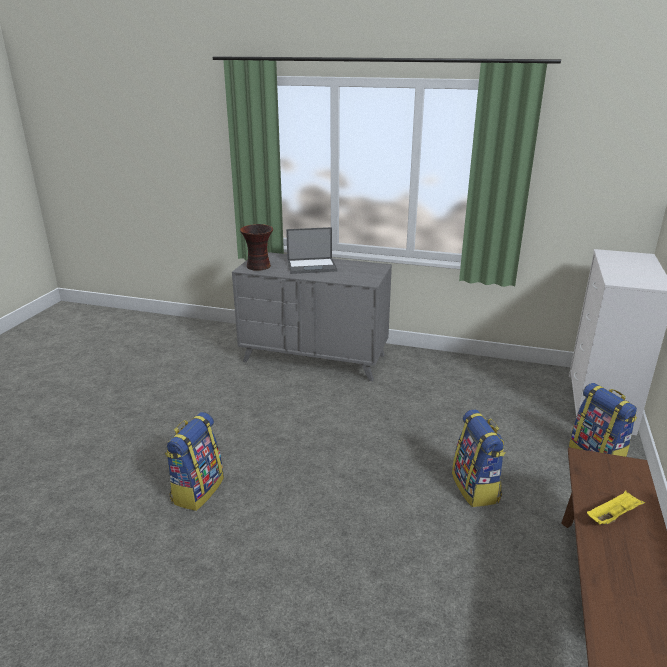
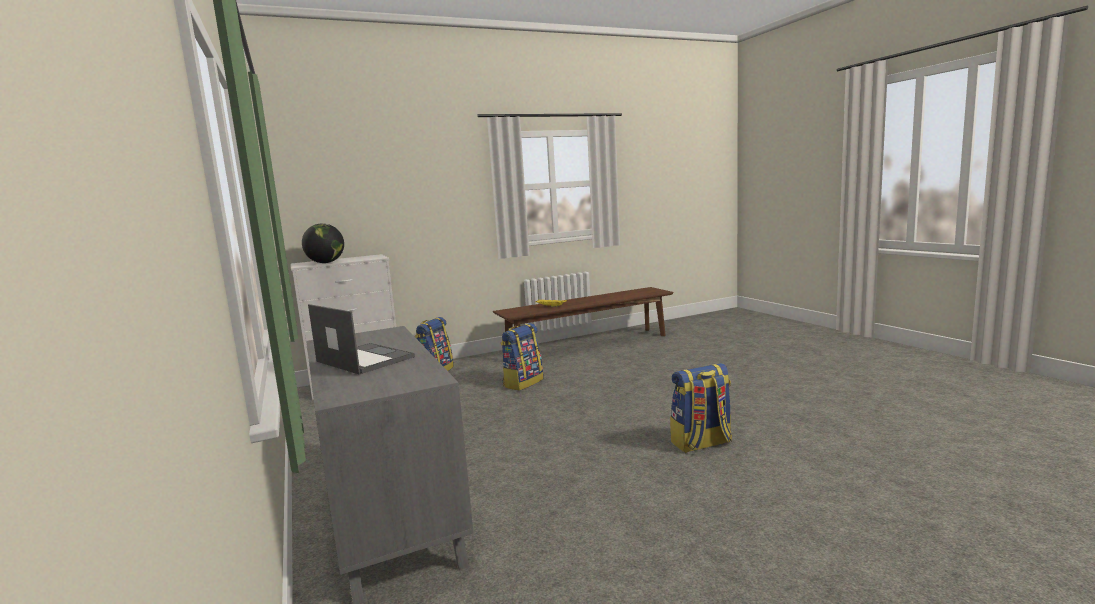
camera: 130 degrees left, 15 degrees down
(258, 267) = (410, 378): vase -> none
(612, 261) = (326, 263): none -> globe

